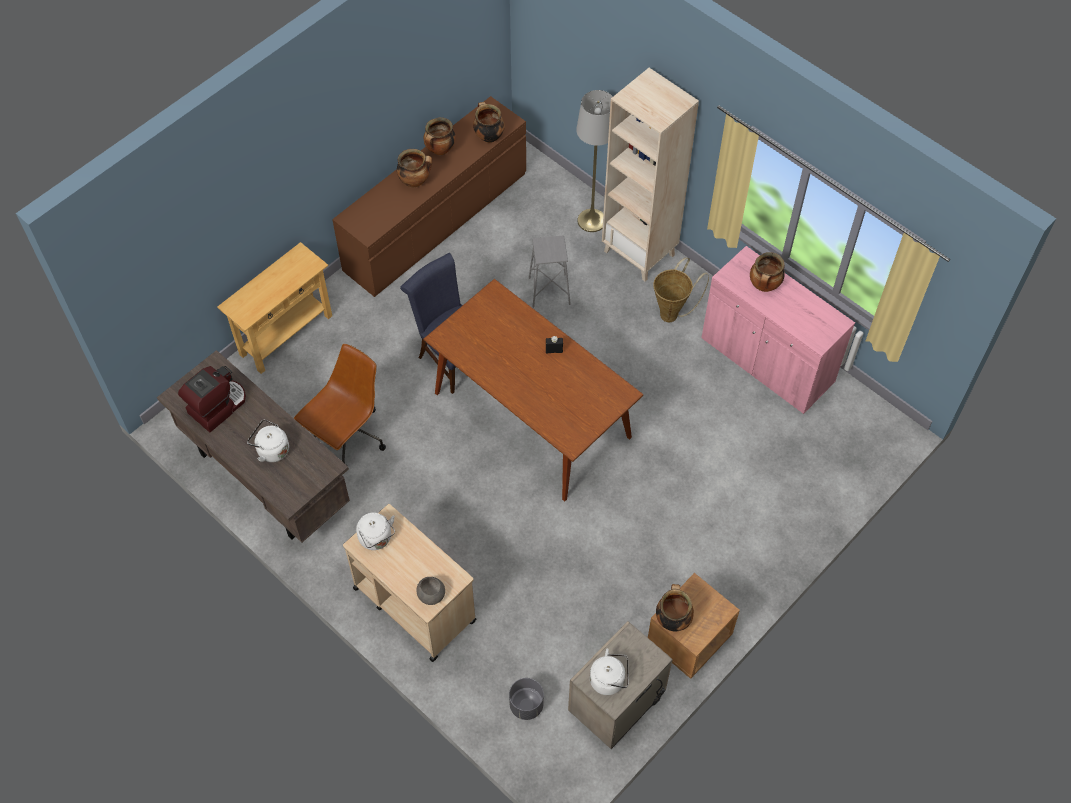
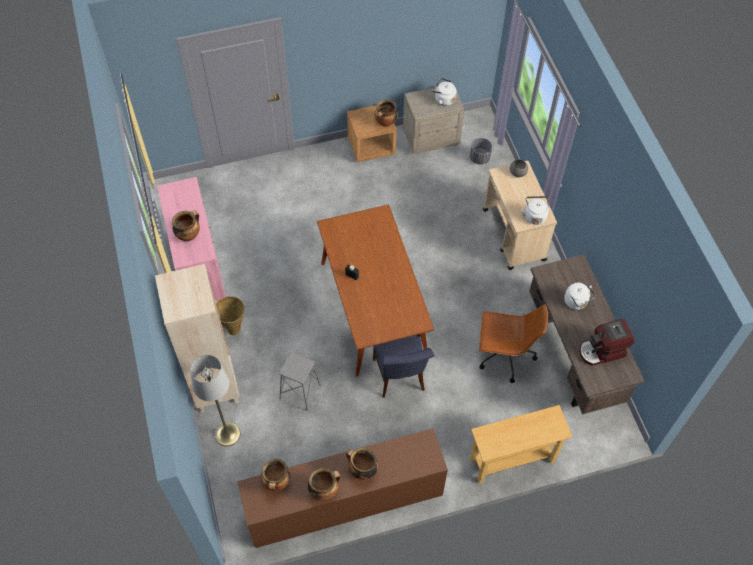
camera: 150 degrees left, 0 degrees up
(347, 438) = (504, 356): brown office chair -> brown office chair turned 150 degrees counterclockwise

